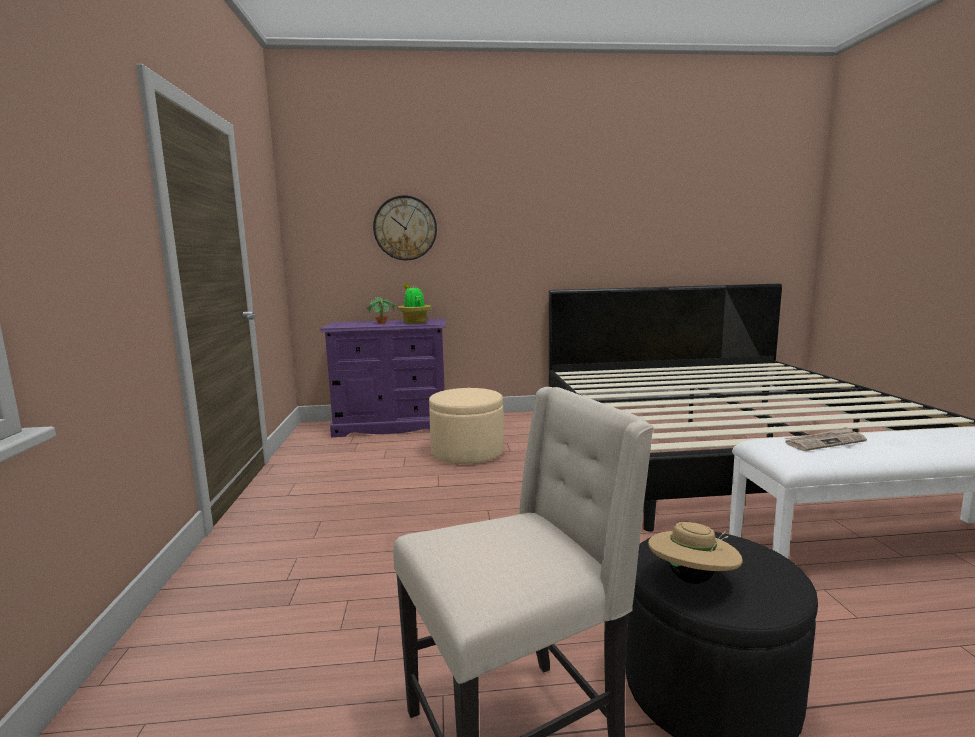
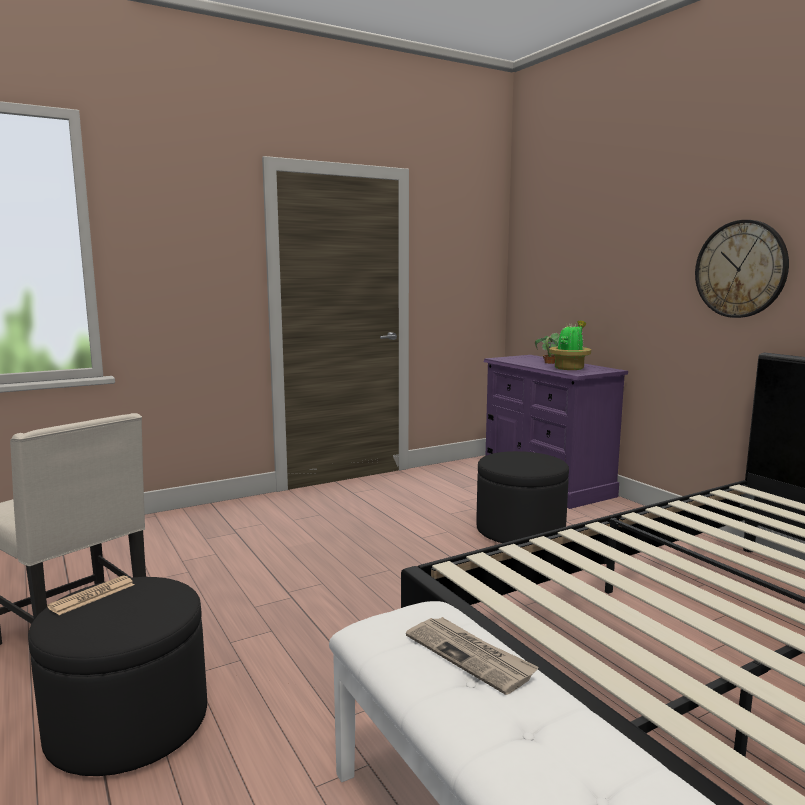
camera: 65 degrees right, 0 degrees up
(405, 228) = (602, 252): wall clock -> wall clock (740, 269)
(467, 452) = (520, 531): beige ottoman -> black ottoman
(692, 579) = (92, 596): beige hat -> newspaper

